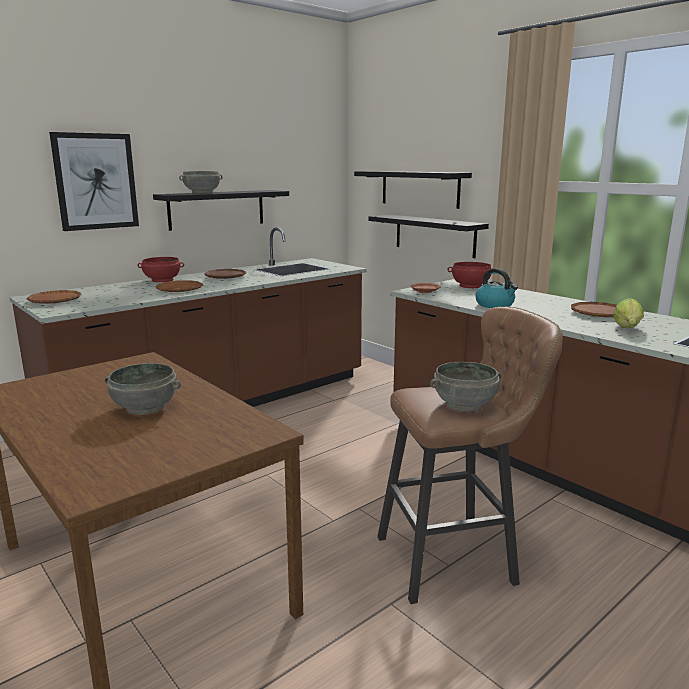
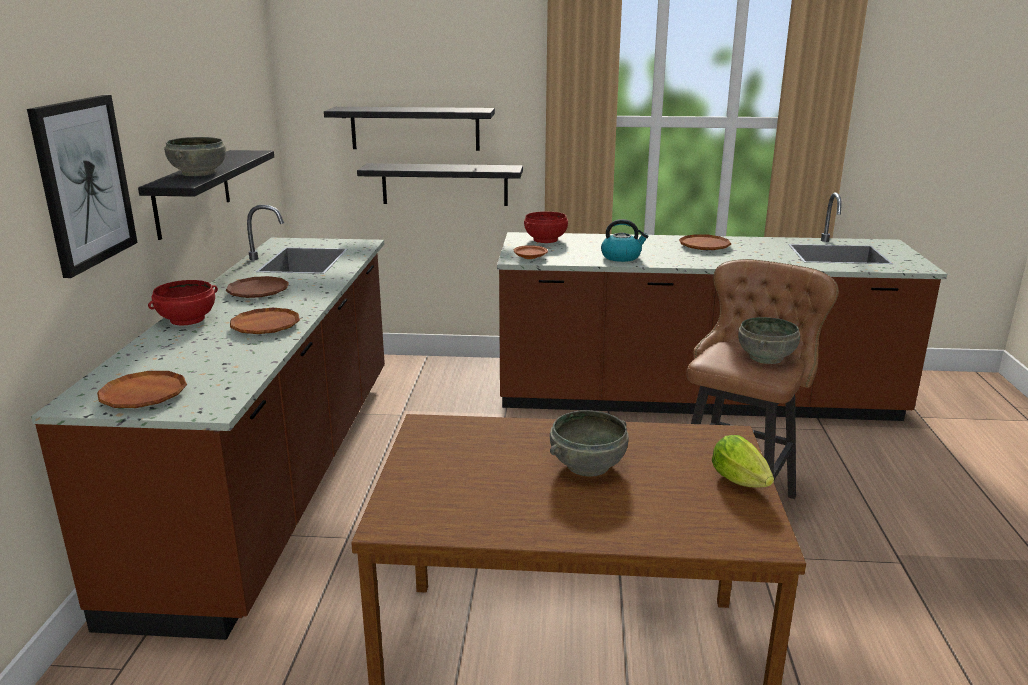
camera: 45 degrees left, 5 degrees up
(627, 329) = (755, 256): lettuce -> lettuce (742, 483)

